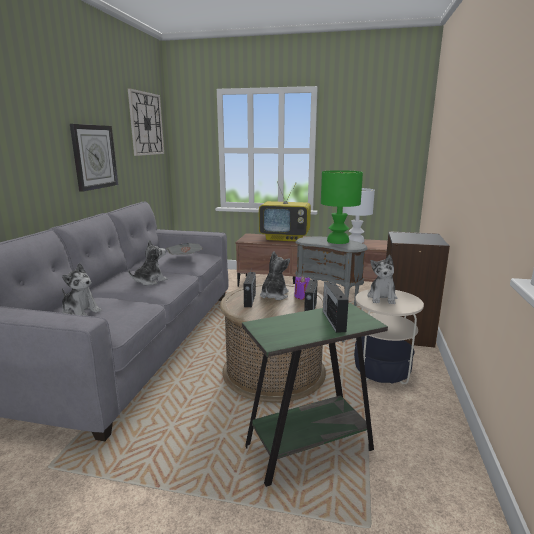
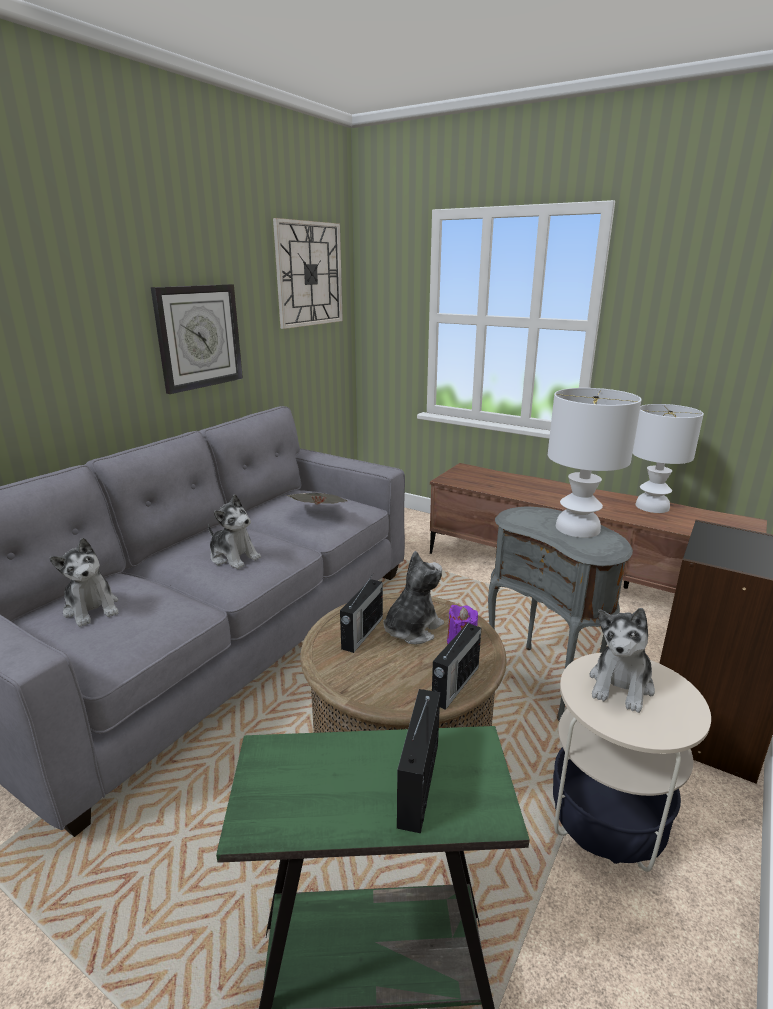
camera: 20 degrees right, 5 degrees up
(150, 281) = (234, 557): plush toy -> plush toy turned 60 degrees clockwise
(285, 238) = (520, 483): television -> none
(338, 241) = (579, 528): green table lamp -> white table lamp

